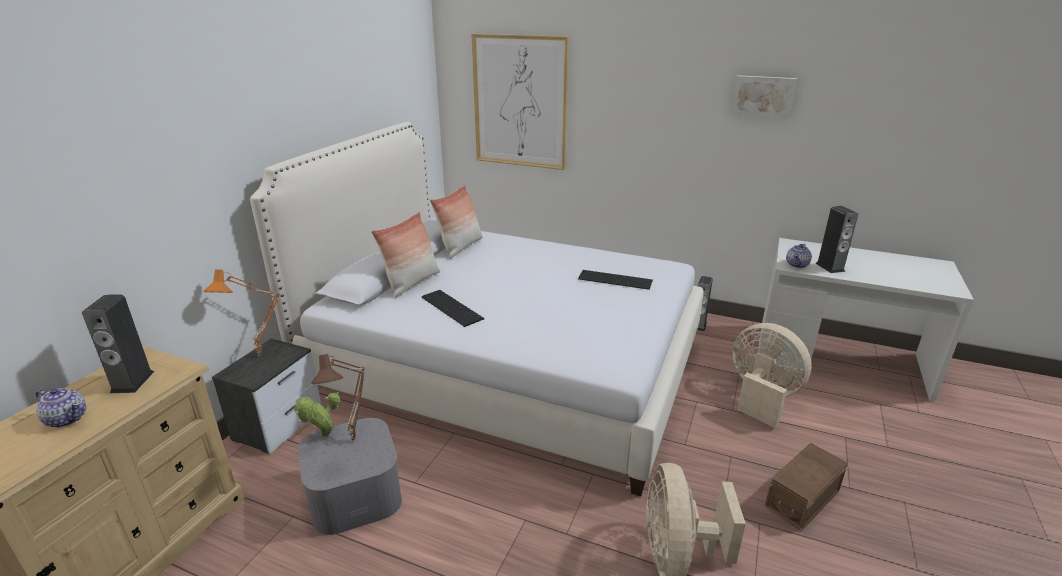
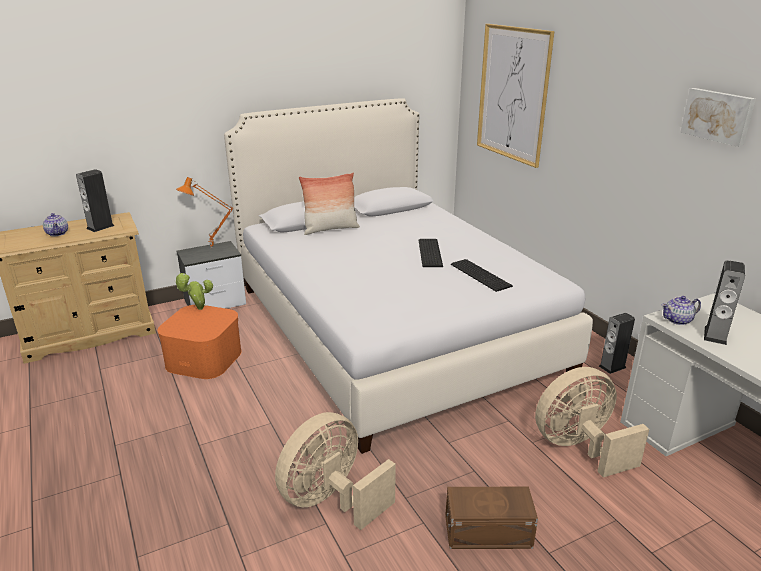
camera: 40 degrees right, 0 degrees up
(355, 494) = (204, 358): grey storage box -> orange storage box
(356, 441) = (209, 319): brown table lamp -> none
(452, 307) = (329, 252): keyboard -> keyboard (431, 252)
(460, 247) = (404, 215): pillow -> none
(761, 397) = (579, 447): beige fan -> beige fan turned 105 degrees counterclockwise

